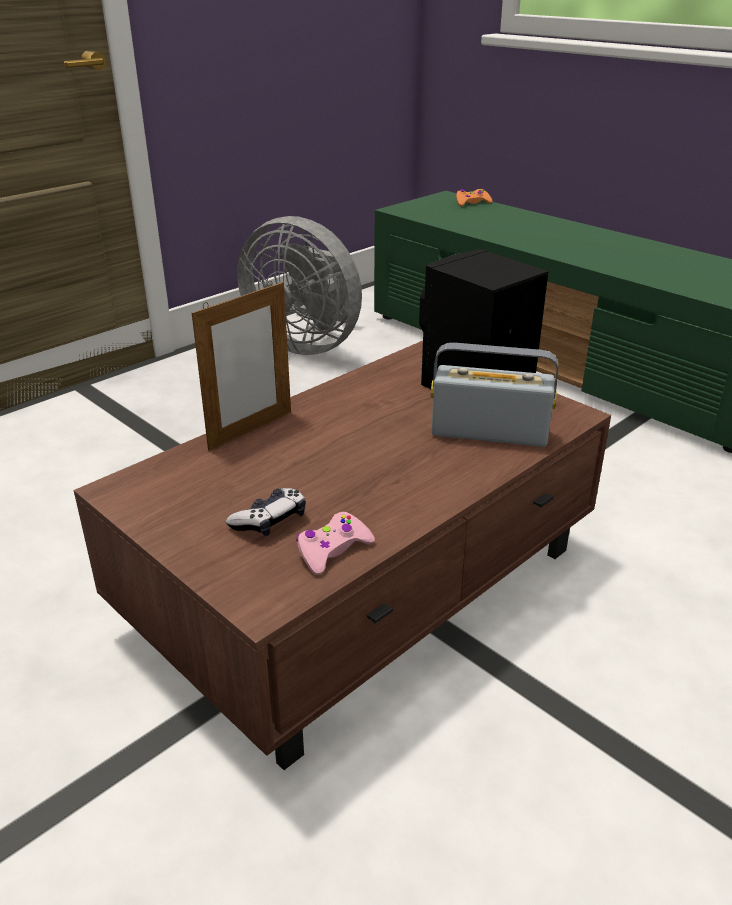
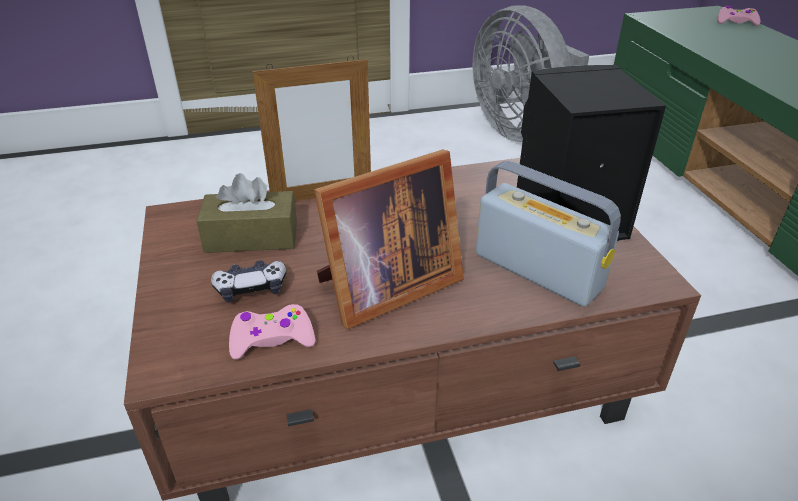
camera: 30 degrees right, 5 degrees up
(221, 482) = (251, 237): none -> brown tissue box
(385, 483) = (384, 288): none -> picture frame
(472, 203) = (736, 22): orange game controller -> pink game controller

